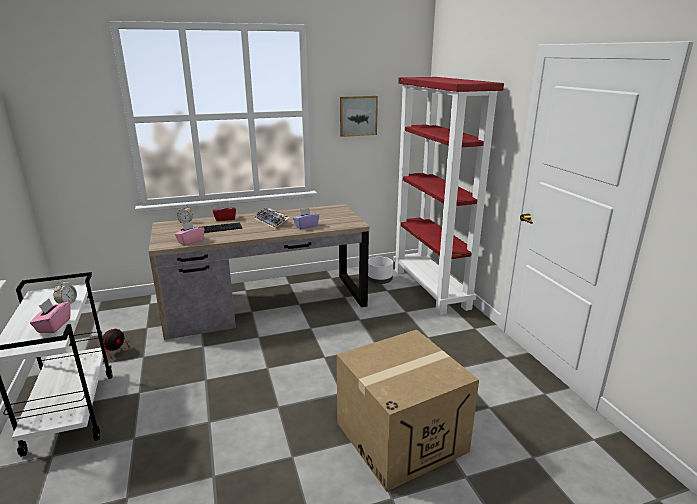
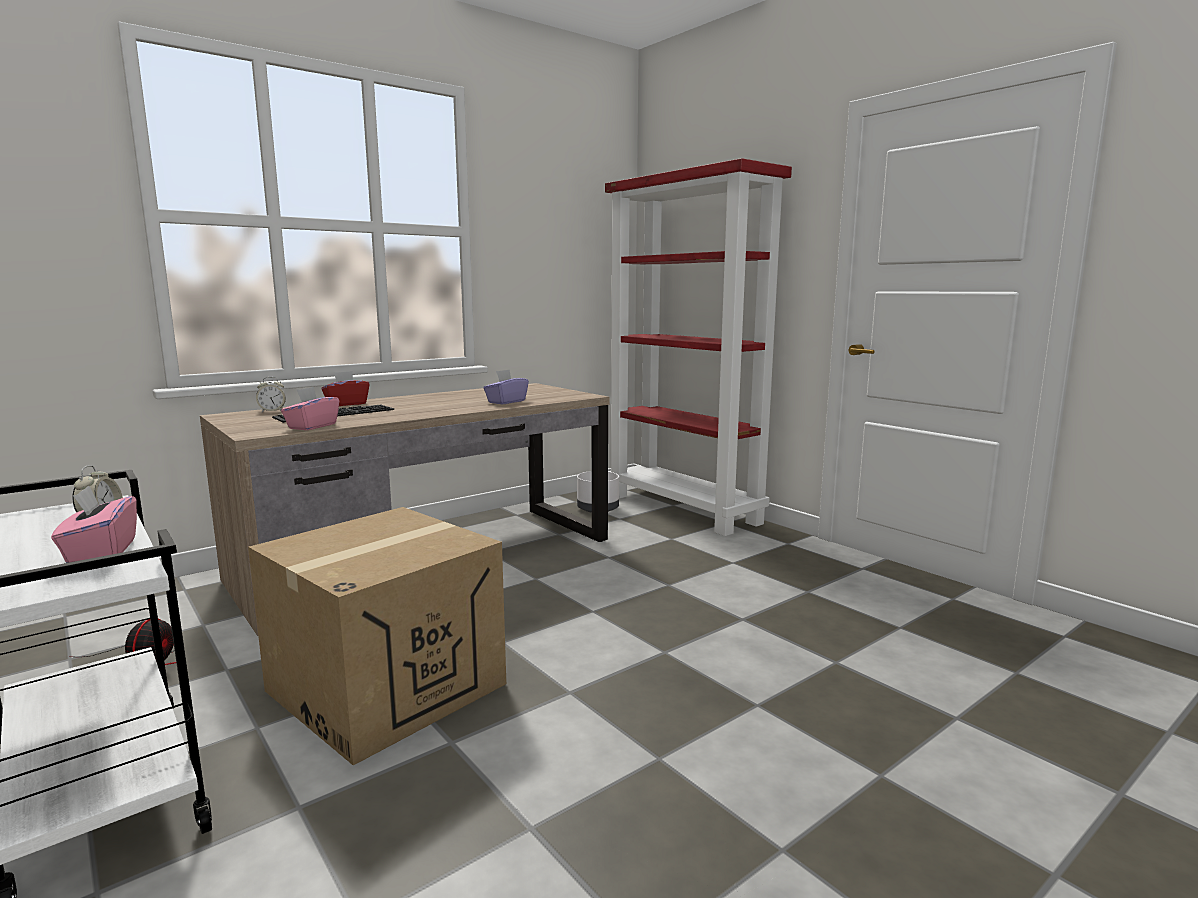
camera: 20 degrees left, 10 degrees down
(272, 221) = (439, 401): keyboard -> none
(358, 116) = (542, 243): picture -> none
(401, 436) = (813, 688): cardboard box -> cardboard box (386, 687)

